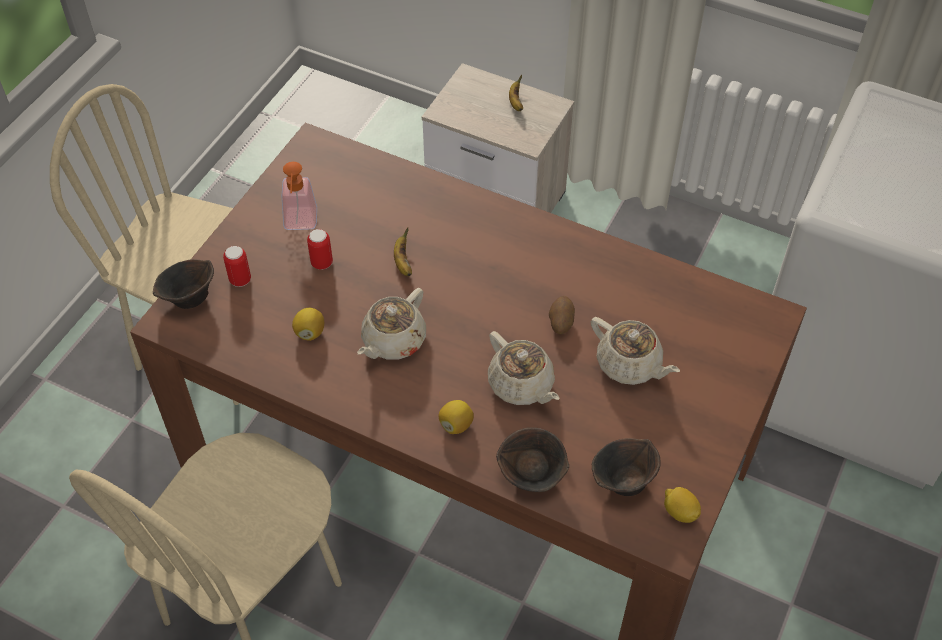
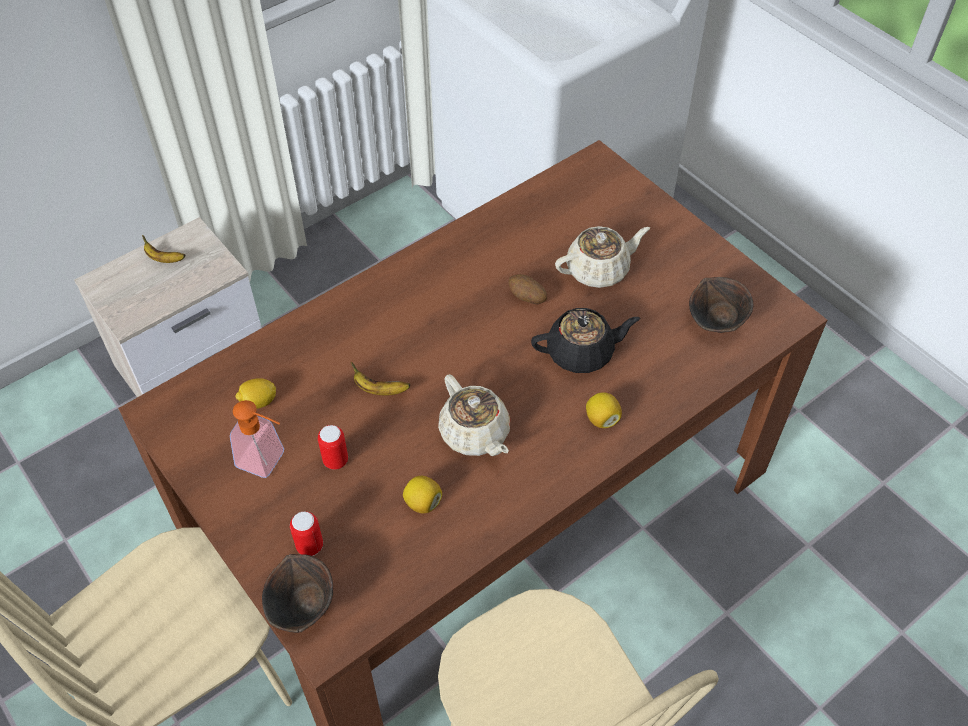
camera: 65 degrees left, 0 degrees up
(521, 385) = (581, 353): beige teapot -> black teapot
(532, 474) = (682, 382): brown bowl -> none
(680, 512) = (762, 299): lemon -> lemon (258, 402)

